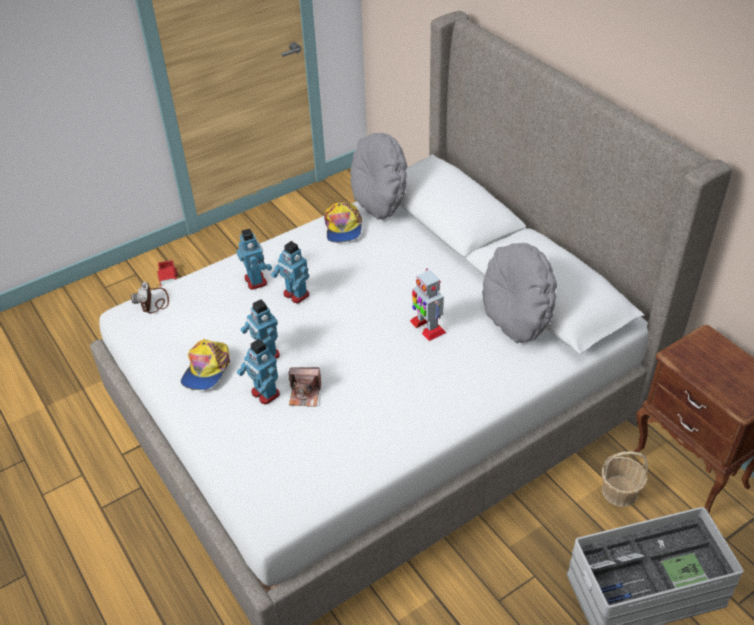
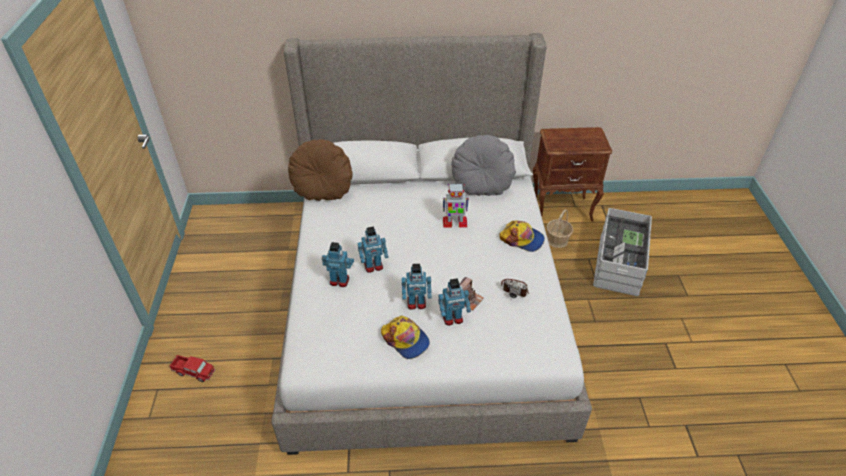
camera: 60 degrees left, 0 degrees up
(153, 302) = (307, 344): camera -> camera (515, 289)
(343, 228) = (328, 218): cap -> cap (522, 239)
(379, 205) = (323, 193): grey pillow -> brown pillow

